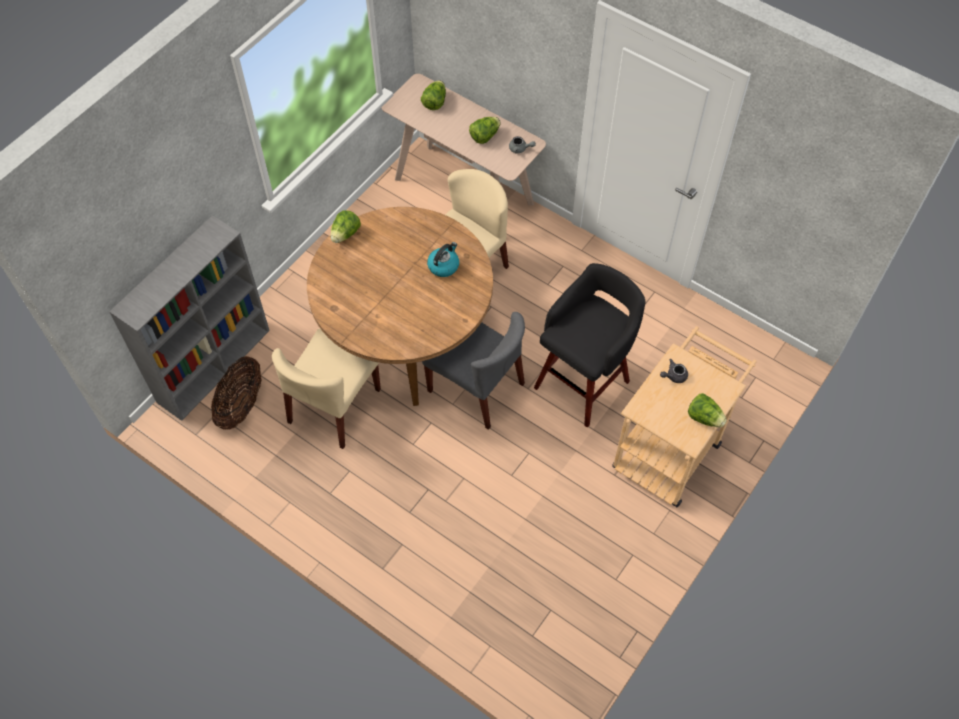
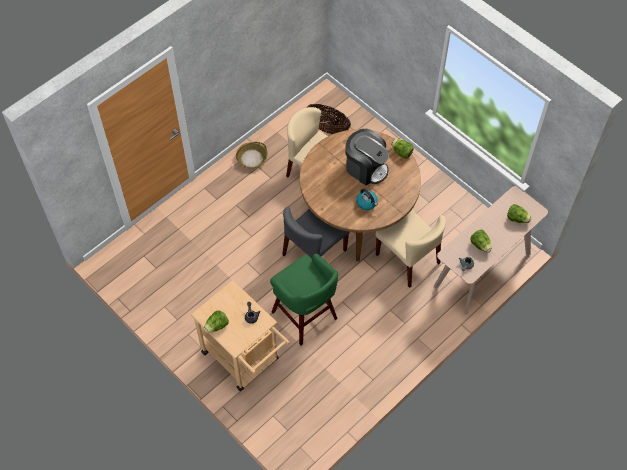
camera: 100 degrees right, 0 degrees up
(215, 364) = (358, 116): grey bookcase -> none
(314, 506) = (251, 158): none -> basket
(380, 274) = (366, 168): none -> coffee machine
(584, 382) = (305, 317): black stool -> green stool

